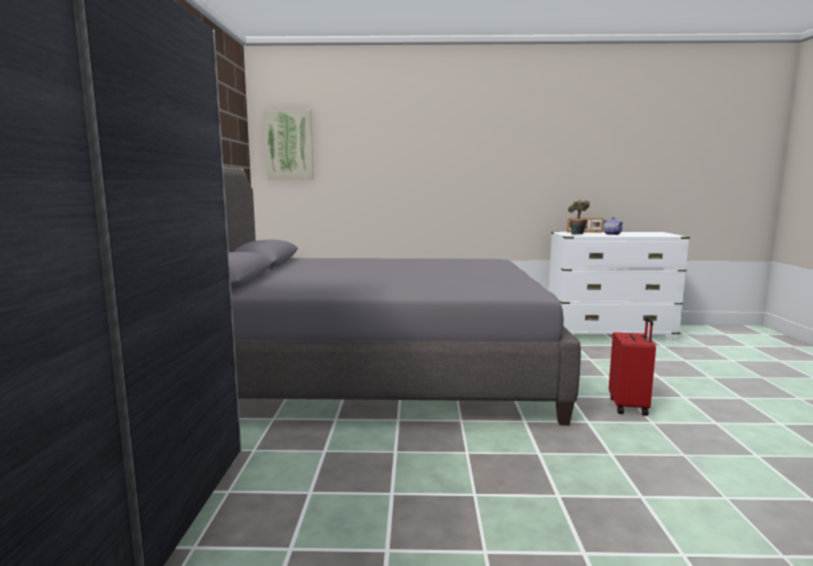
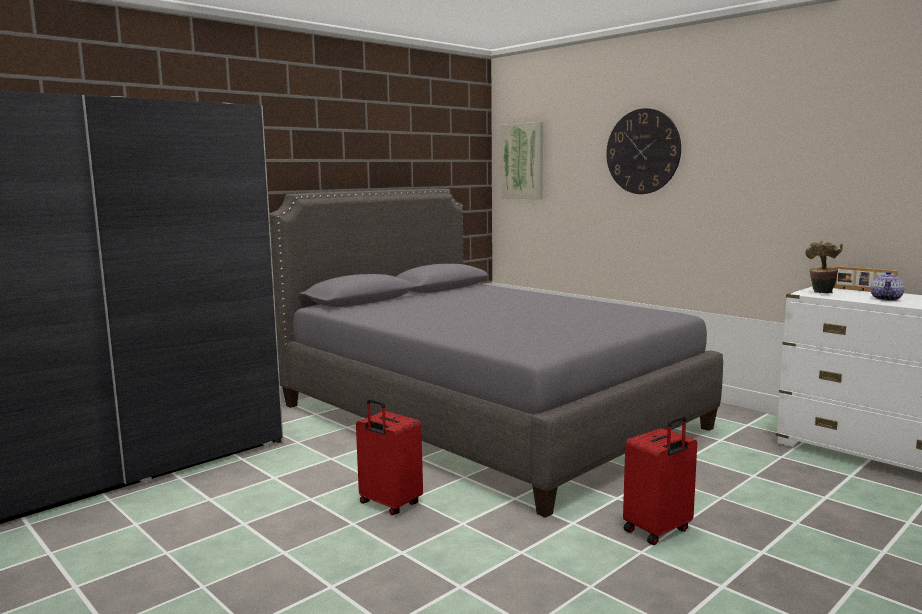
camera: 45 degrees right, 0 degrees up
(413, 140) = (643, 151): none -> wall clock
(463, 465) = (389, 504): none -> red suitcase

